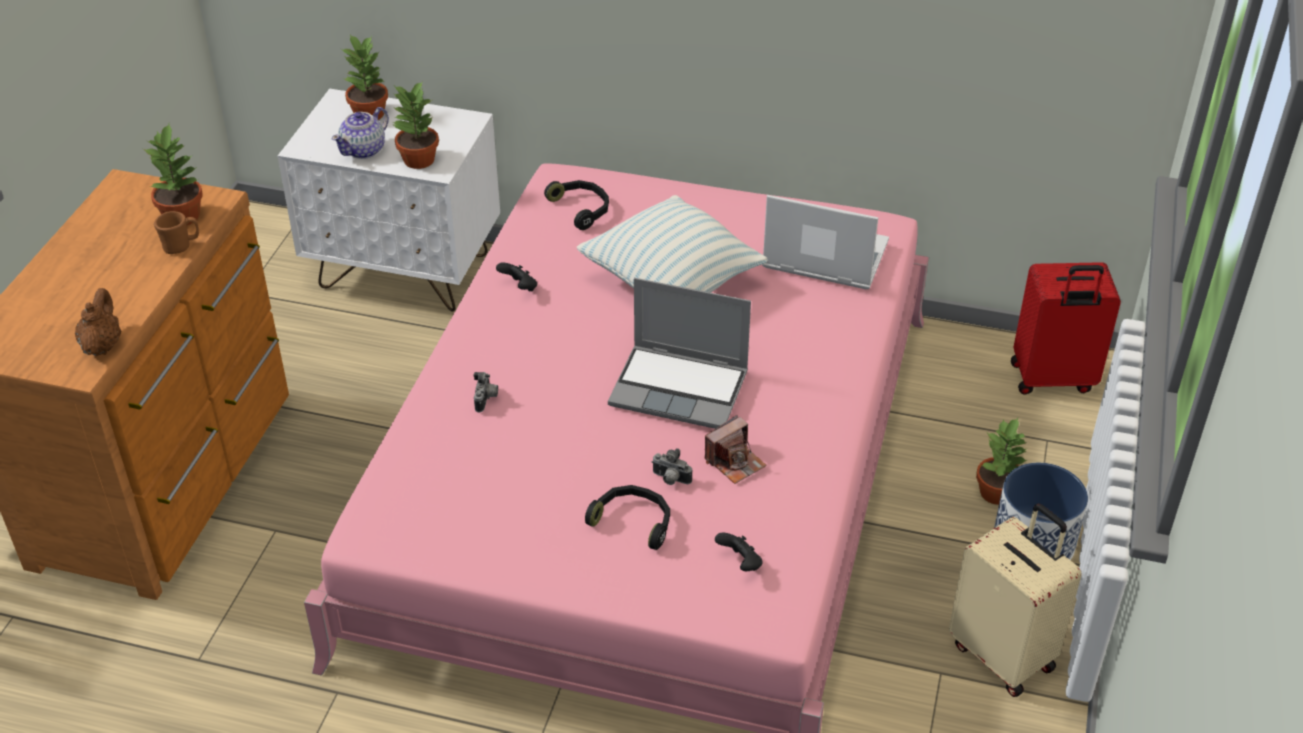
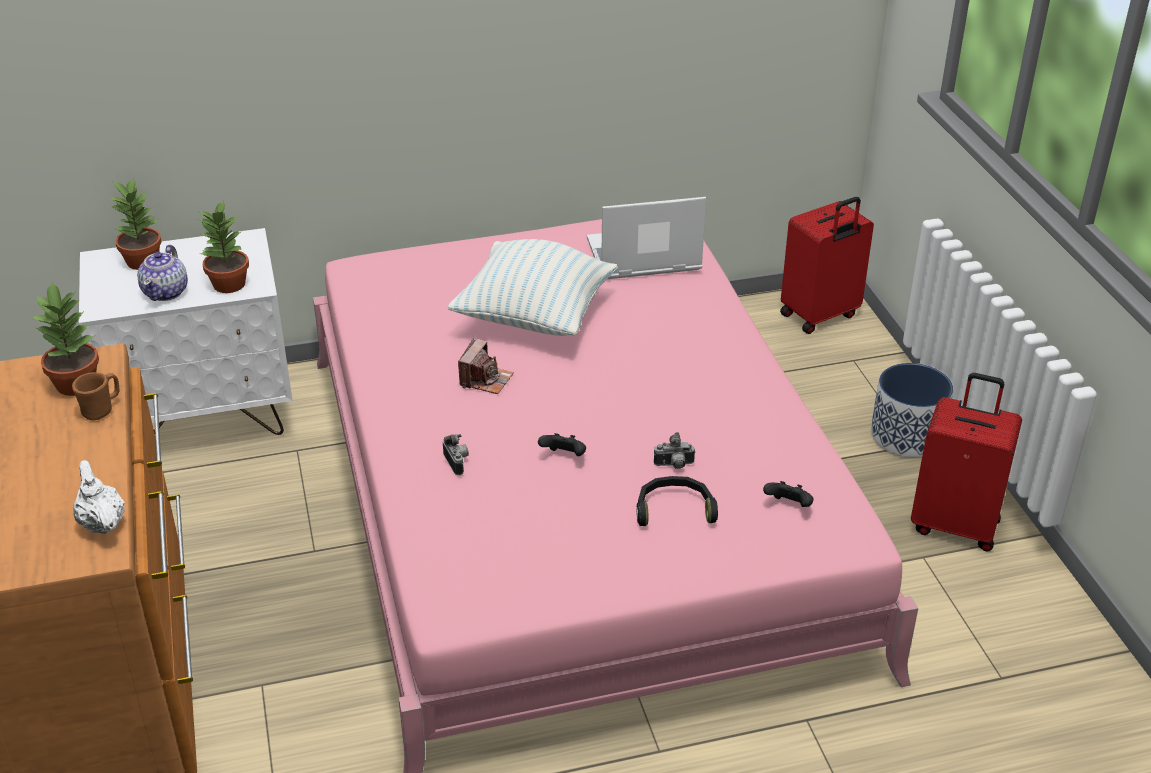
camera: 30 degrees left, 5 degrees down
(102, 345) = (102, 523): brown teapot -> white teapot
(519, 288) = (402, 364): black game controller -> black game controller (564, 457)
(581, 209) = (401, 285): black headphones -> none
(681, 388) = (619, 393): laptop -> none
(735, 462) = (712, 433): camera -> camera (485, 380)
(997, 493) = (851, 411): potted plant -> none
(1004, 655) = (955, 524): beige suitcase -> red suitcase

